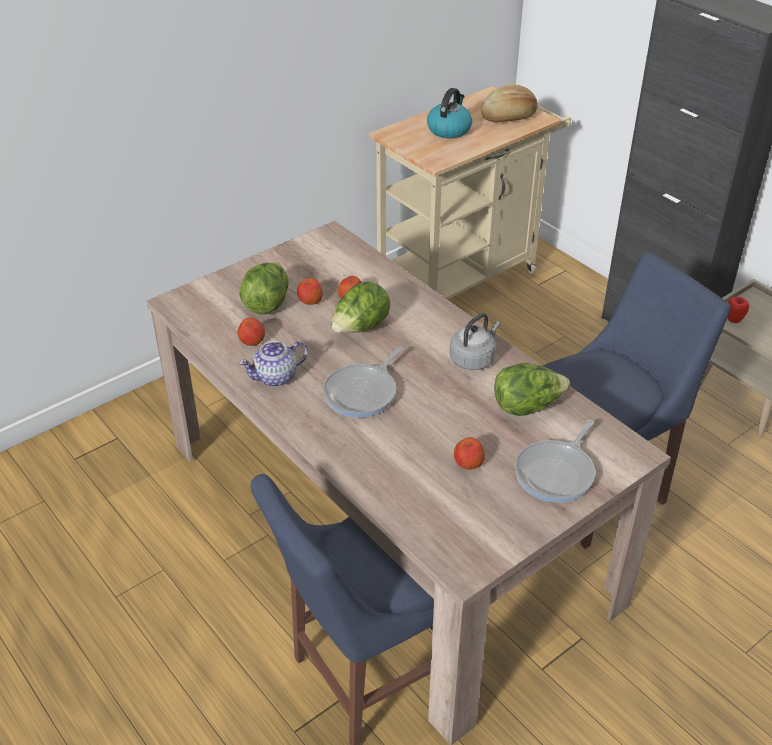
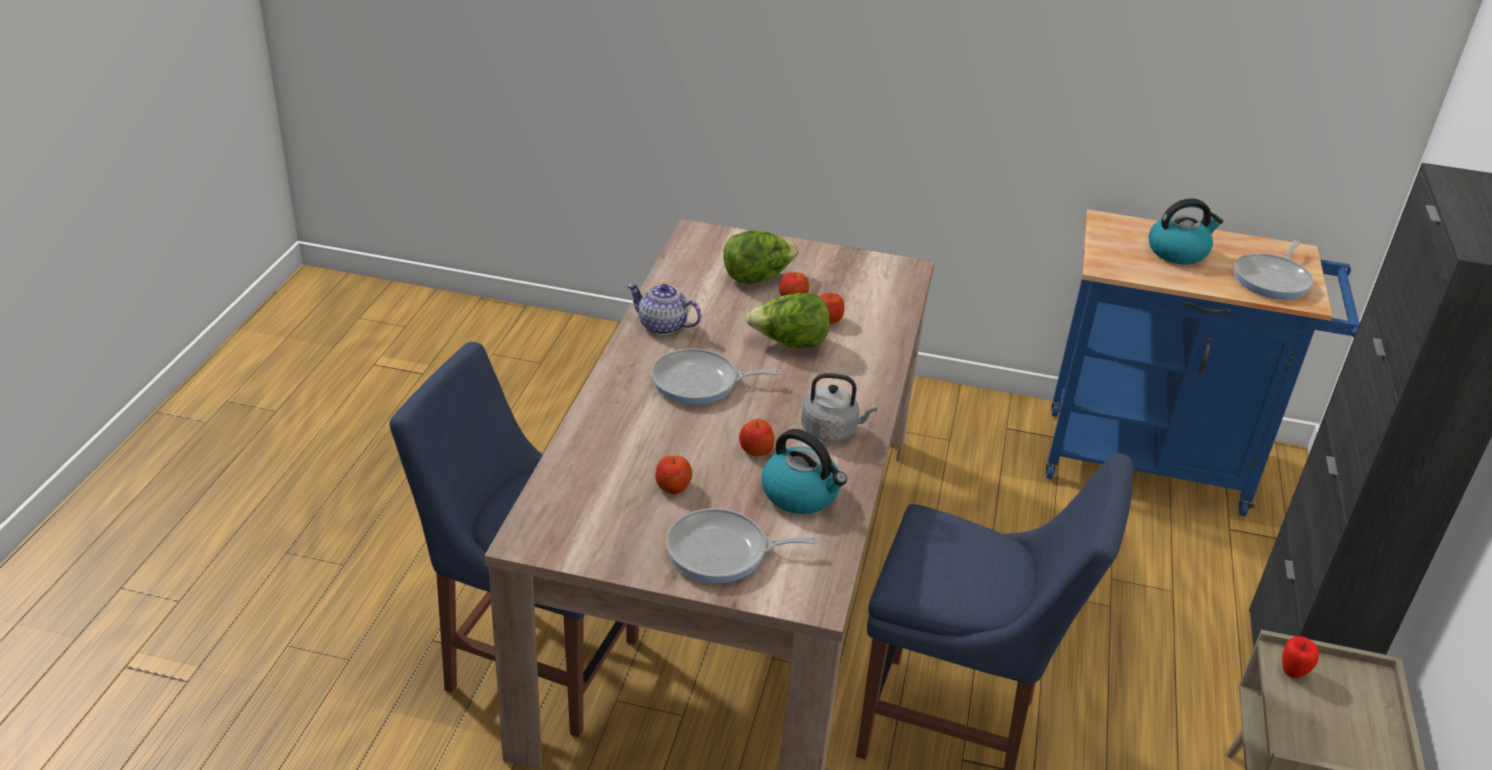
camera: 50 degrees right, 5 degrees down
(252, 341) = (695, 292): apple -> apple (755, 449)
(464, 274) = (1159, 463): beige cart -> blue cart
(509, 117) = (1273, 279): bread -> frying pan
(527, 406) = (801, 494): lettuce -> kettle

